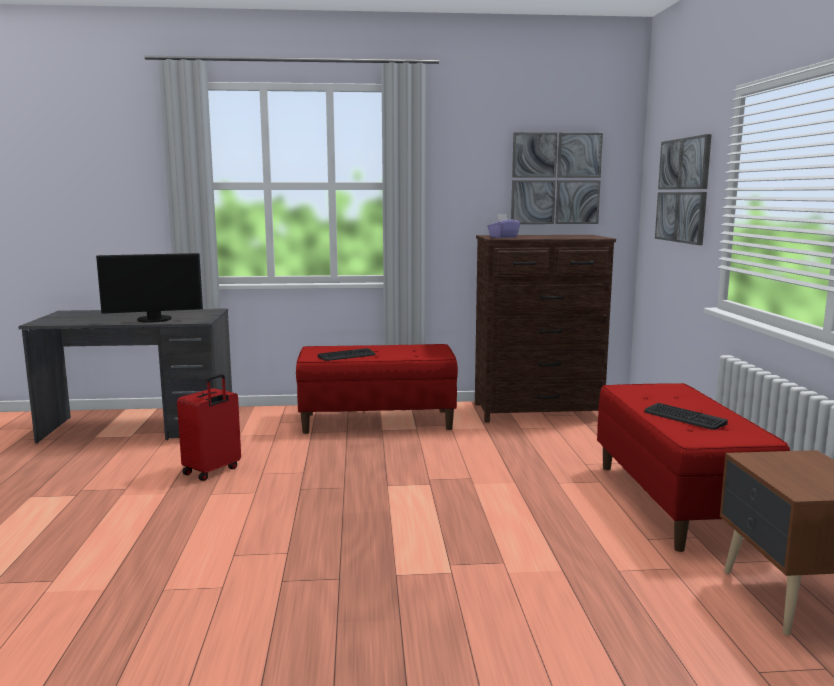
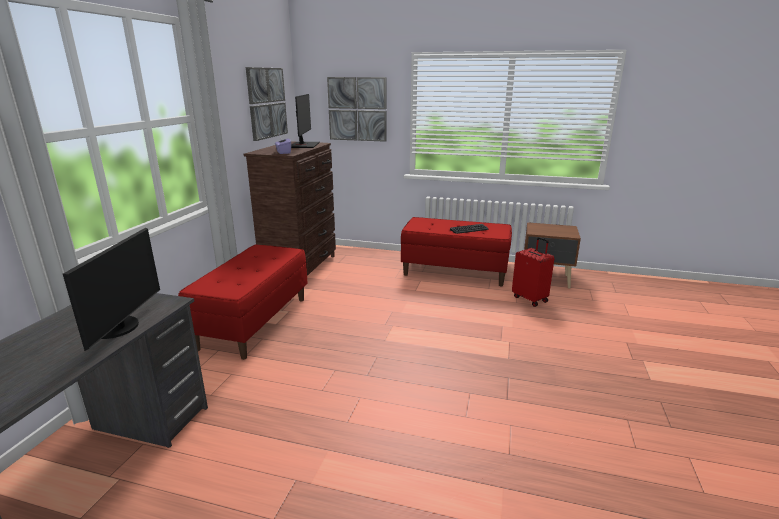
camera: 70 degrees left, 10 degrees up
(212, 471) = (294, 418): red suitcase -> red suitcase (530, 299)
(347, 356) = (246, 279): keyboard -> none
(570, 237) = (304, 145): none -> monitor

